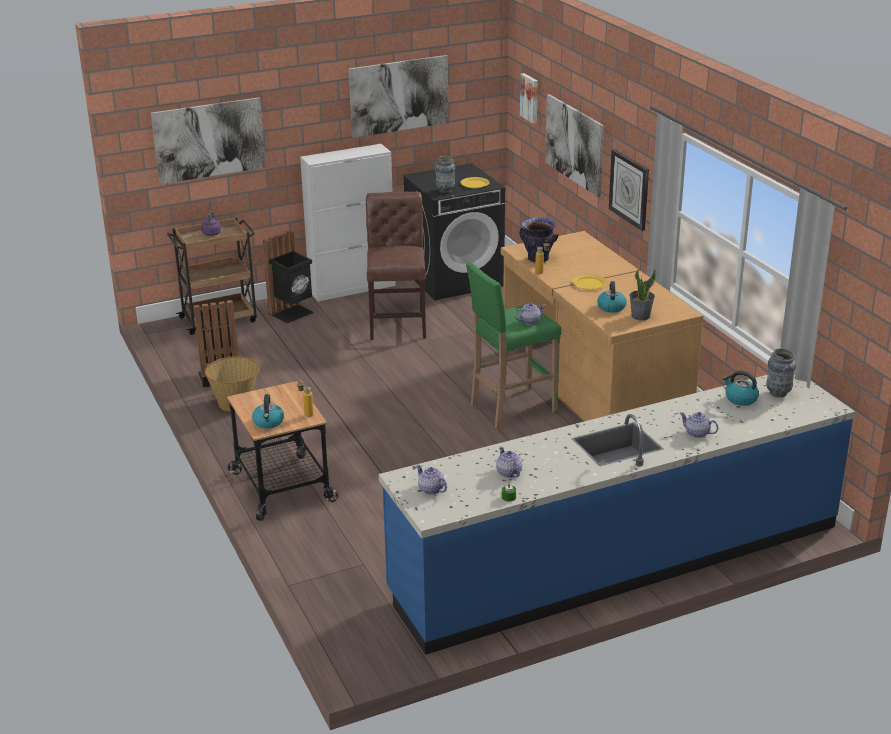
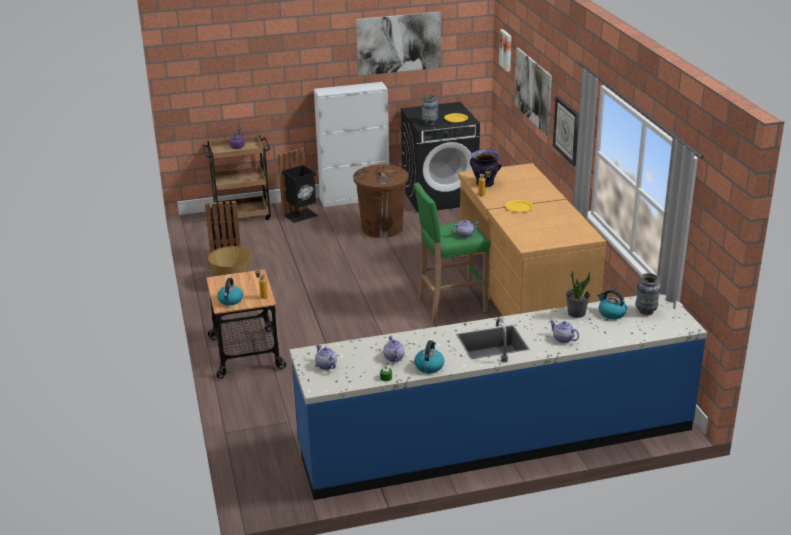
camera: 10 degrees right, 0 degrees up
(209, 140) = (239, 71): picture -> none
(398, 322) = (382, 228): brown chair -> brown trash can
(611, 307) = (530, 228): kettle -> kettle (429, 366)
(640, 316) = (552, 237): potted plant -> potted plant (576, 313)

